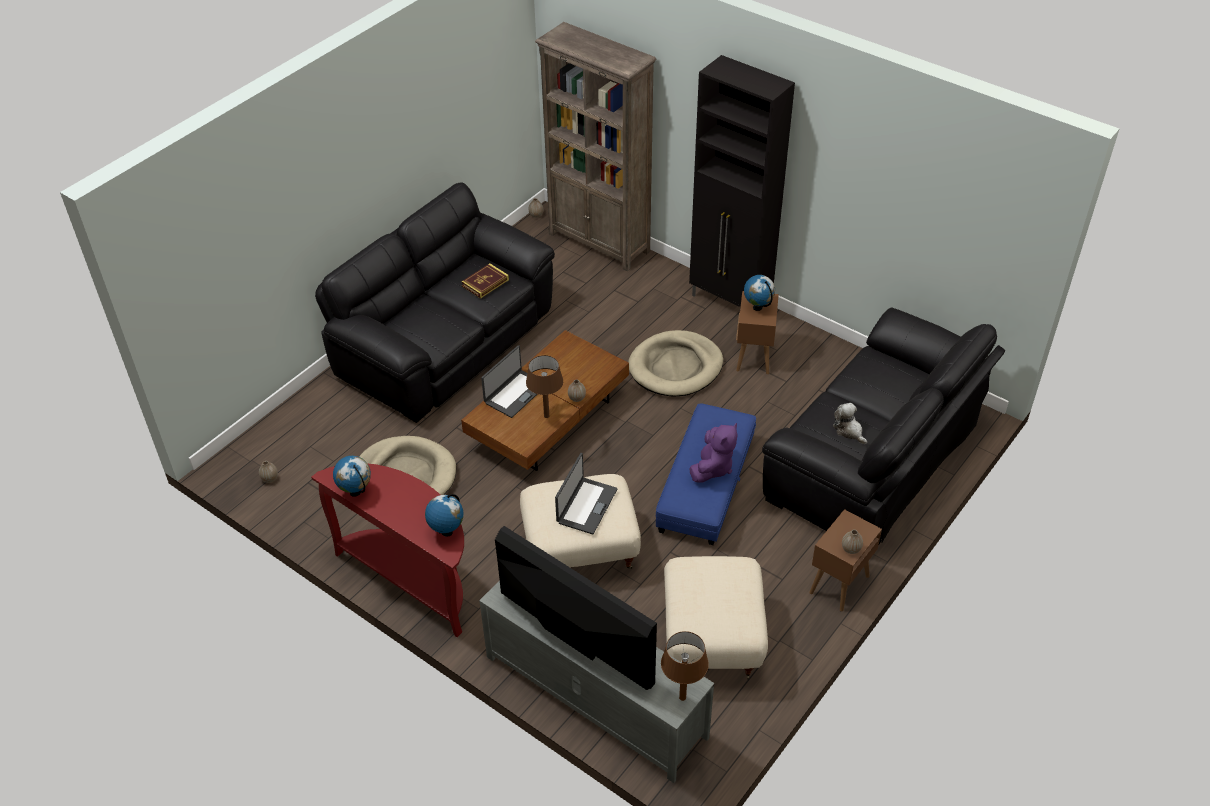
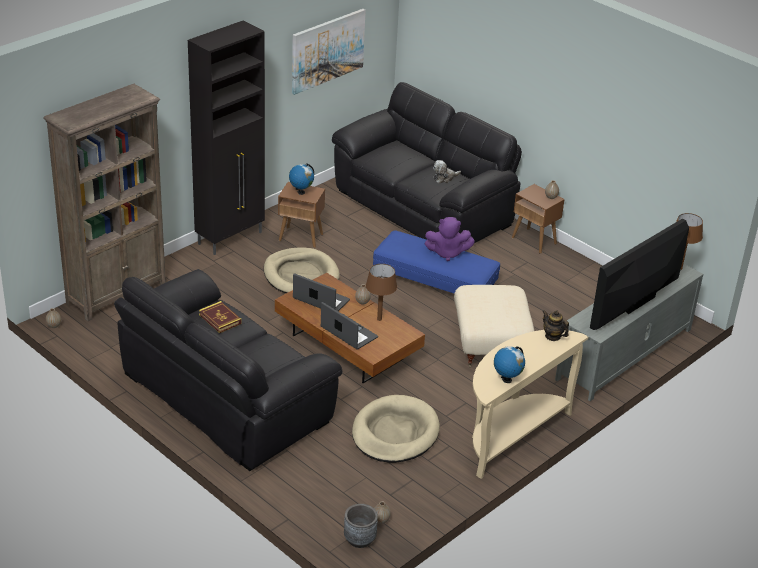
camera: 85 degrees left, 10 degrees down
(243, 466) = (360, 539): none -> grey planter
(412, 579) = (511, 435): red console table -> beige console table
(446, 531) = (553, 336): globe -> teapot
(586, 506) = (494, 300): laptop -> laptop (321, 300)
(712, 467) = (447, 253): purple plush toy -> purple plush toy turned 150 degrees clockwise
(713, 638) = (576, 297): beige ottoman -> none
(917, 208) = (327, 50): none -> picture

